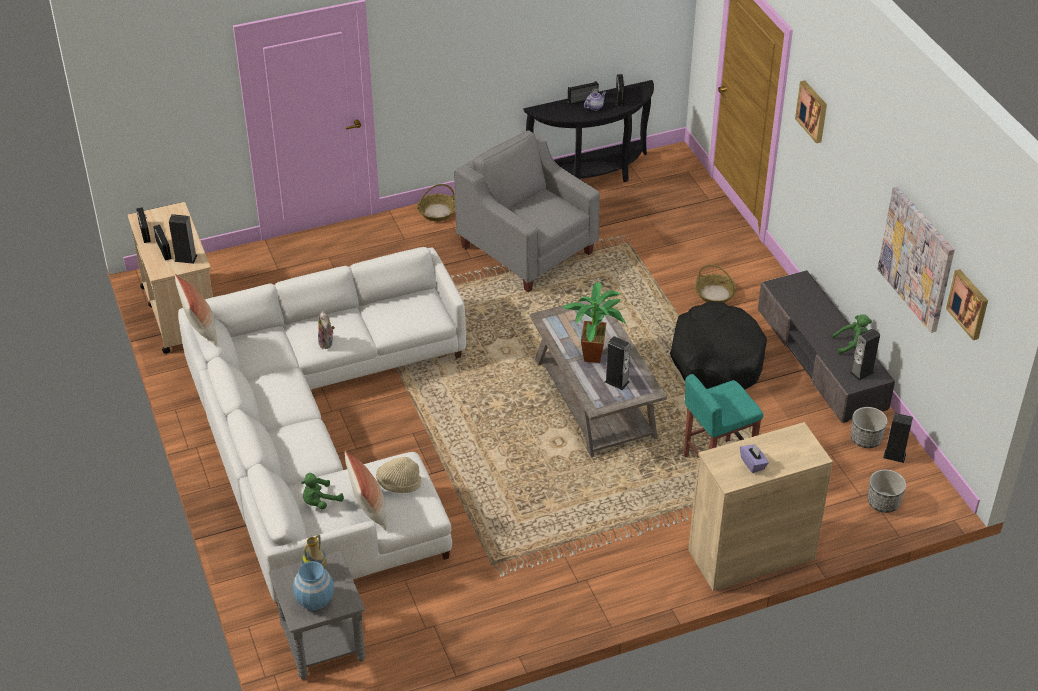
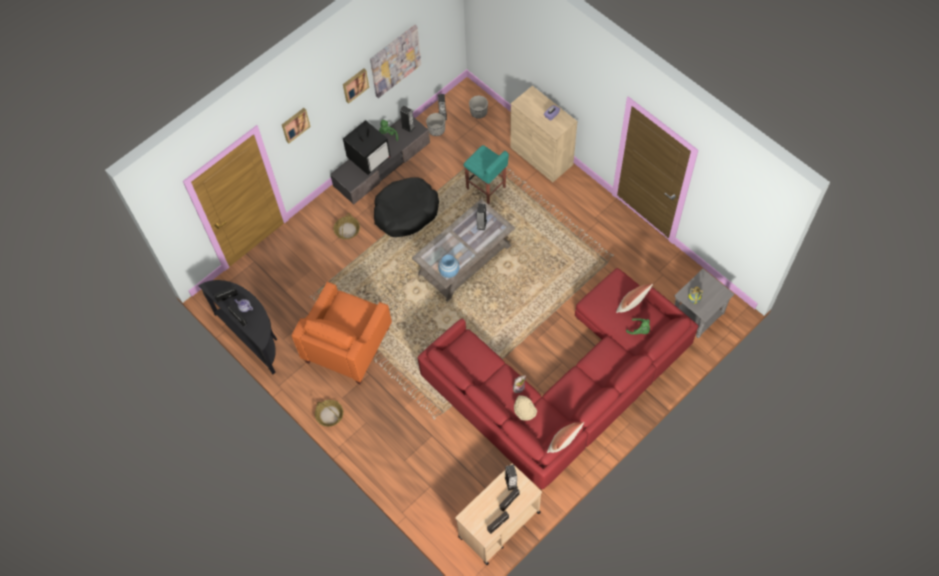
camera: 110 degrees left, 20 degrees up
(315, 600) = (711, 291): blue vase -> blue vase (449, 271)
(321, 437) = (563, 385): white sofa -> red sofa
(398, 484) = (606, 299): beige hat -> beige hat (524, 411)
(527, 250) = (347, 345): grey armchair -> orange armchair
(595, 354) = (464, 242): potted plant -> none
(818, 316) = (369, 157): none -> television
(969, 304) = (431, 26): picture -> picture (355, 85)

